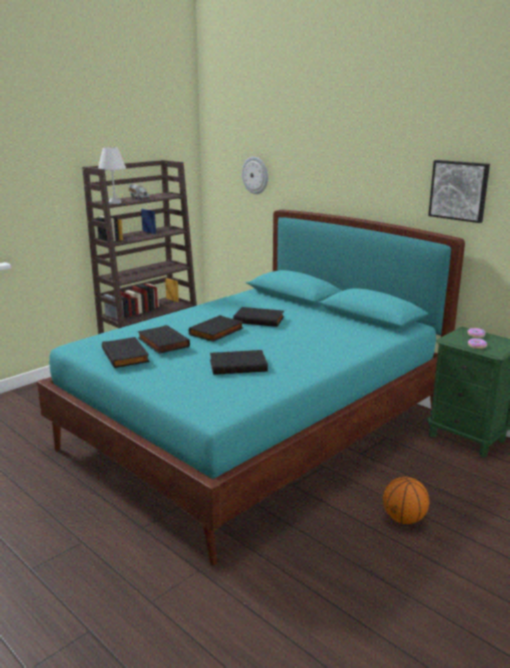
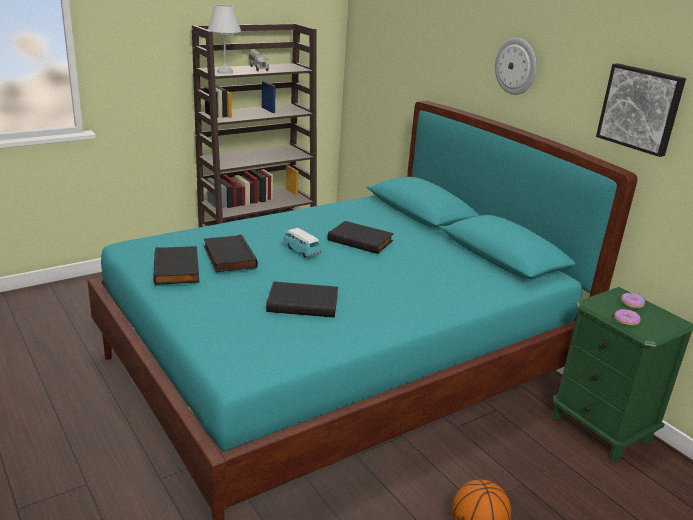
camera: 10 degrees right, 5 degrees up
(217, 332) = (301, 251): black book -> toy car
(255, 175) = (403, 53): wall clock -> wall clock (516, 66)

